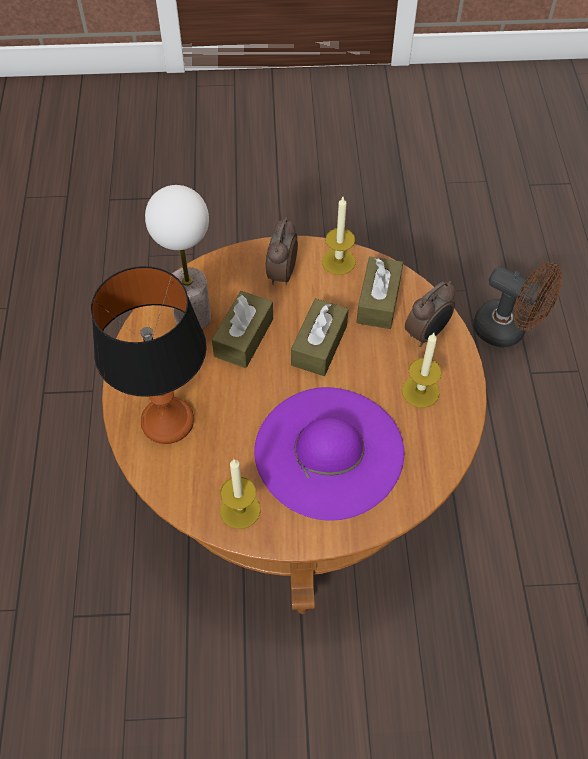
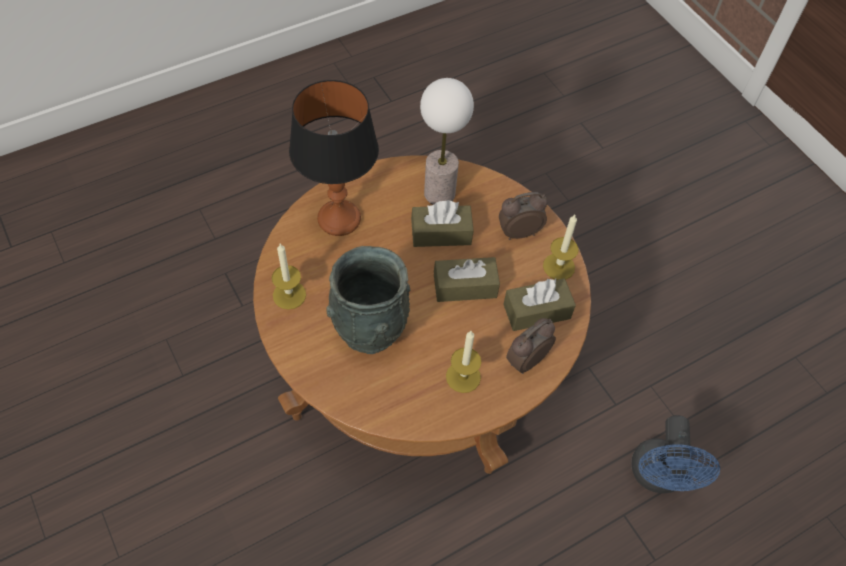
camera: 60 degrees right, 0 degrees up
(329, 451) = (369, 332): purple hat -> grey vase
(427, 334) = (525, 360): alarm clock -> alarm clock turned 120 degrees clockwise
(508, 331) = (658, 477): brown fan -> blue fan

